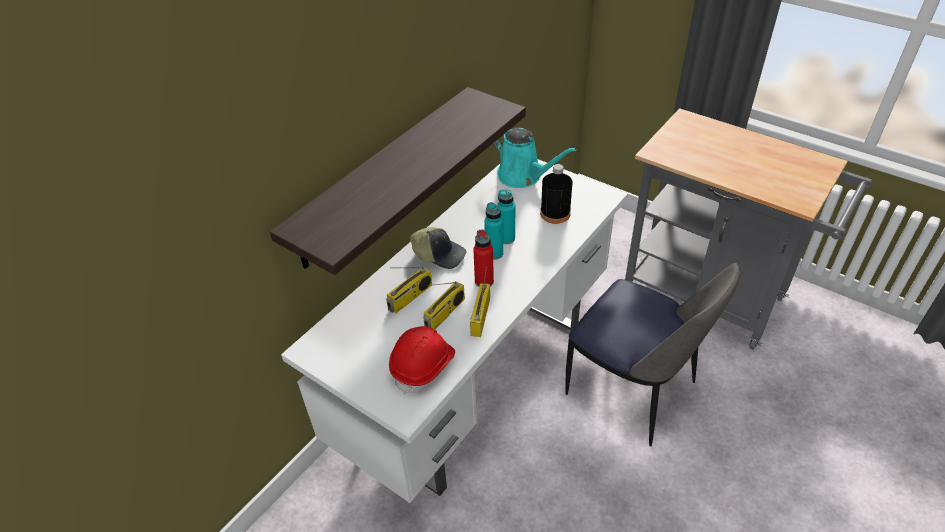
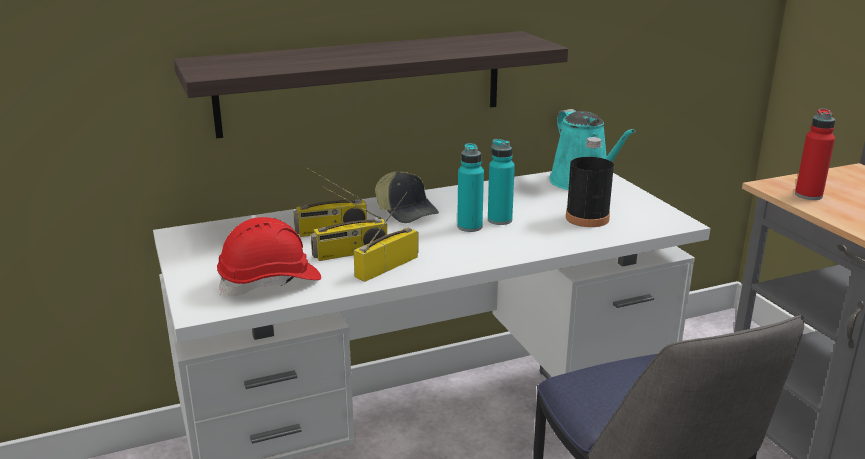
camera: 30 degrees right, 20 degrees down
(484, 281) = (428, 243): red bottle -> red bottle (808, 195)

